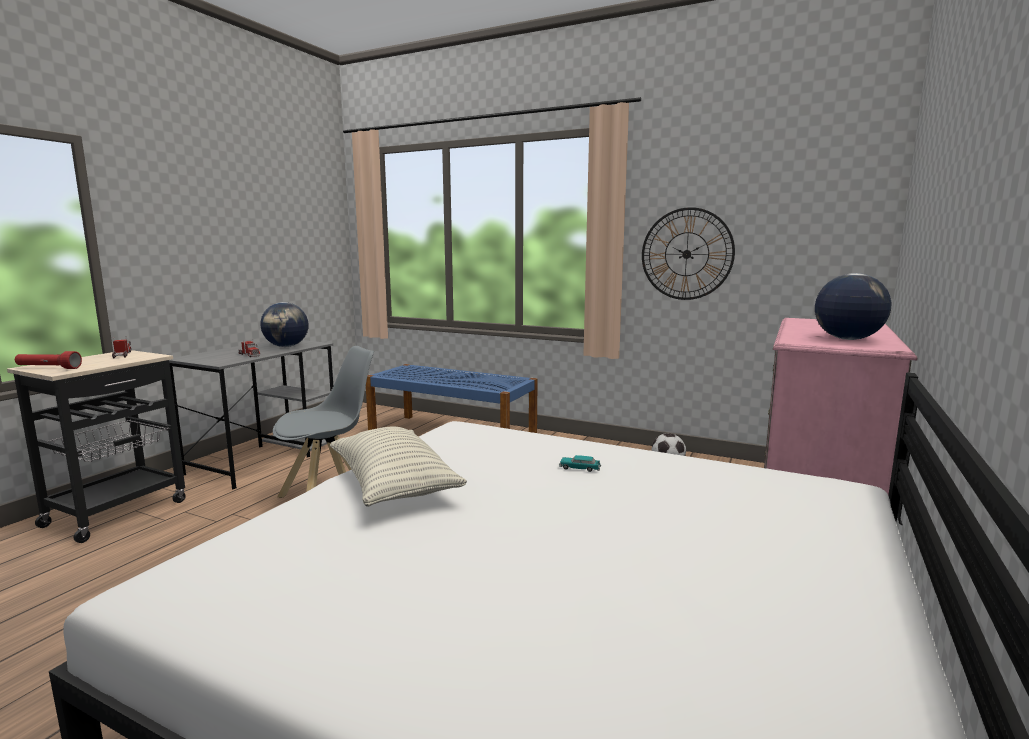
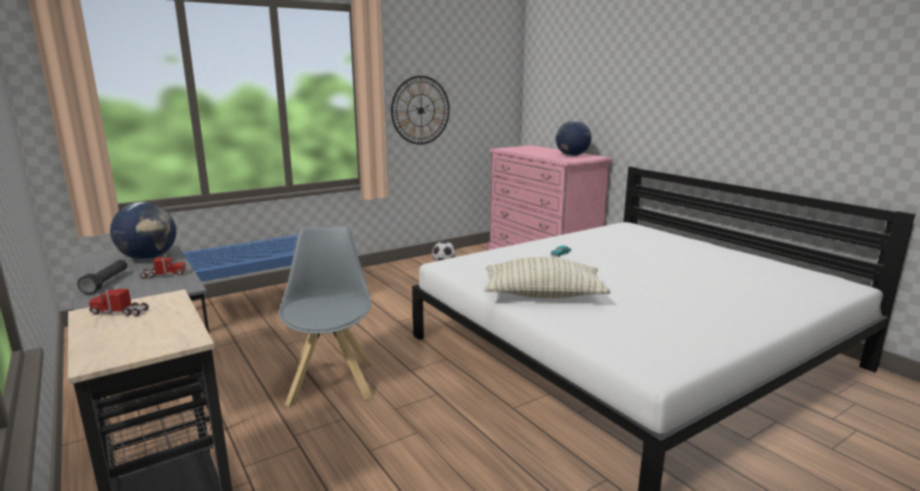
camera: 60 degrees left, 5 degrees up
(48, 368) = (139, 348): red flashlight -> none
(227, 351) = (107, 283): none -> black flashlight

